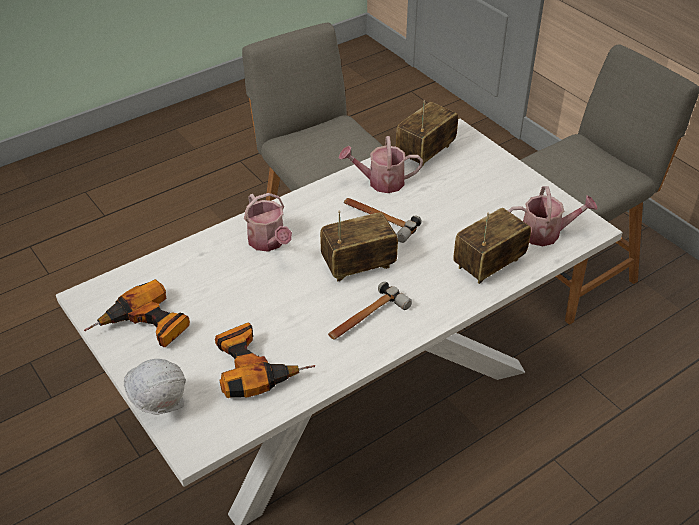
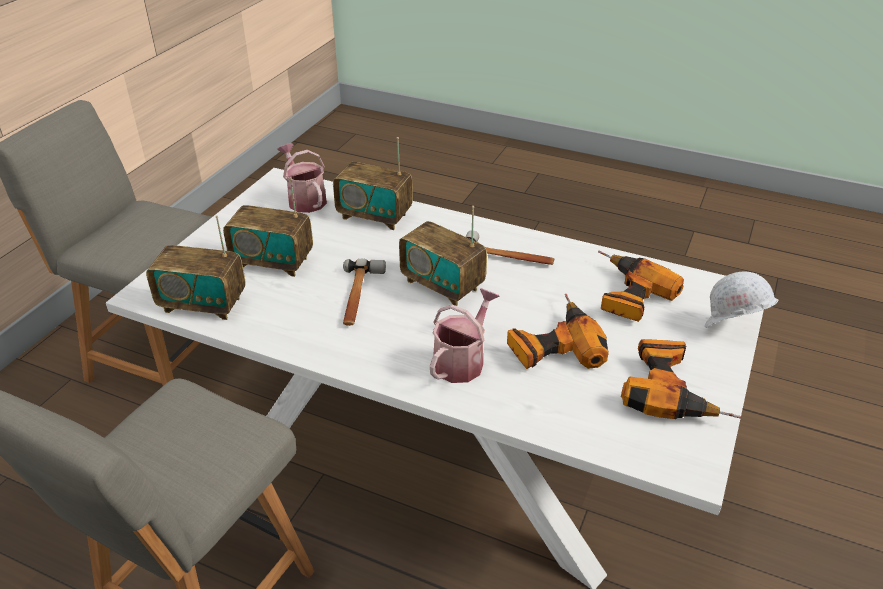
camera: 120 degrees left, 5 degrees down
(243, 292) = (552, 345): none -> power drill
(380, 182) = (287, 318): watering can -> none
(456, 193) = (273, 262): none -> radio

